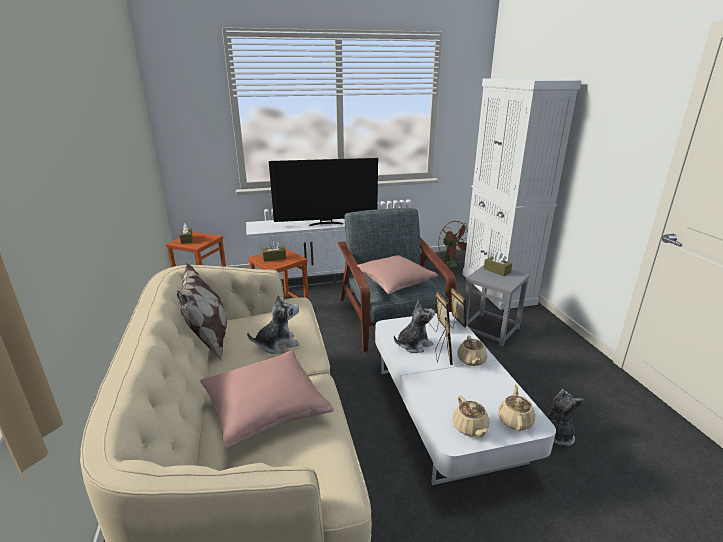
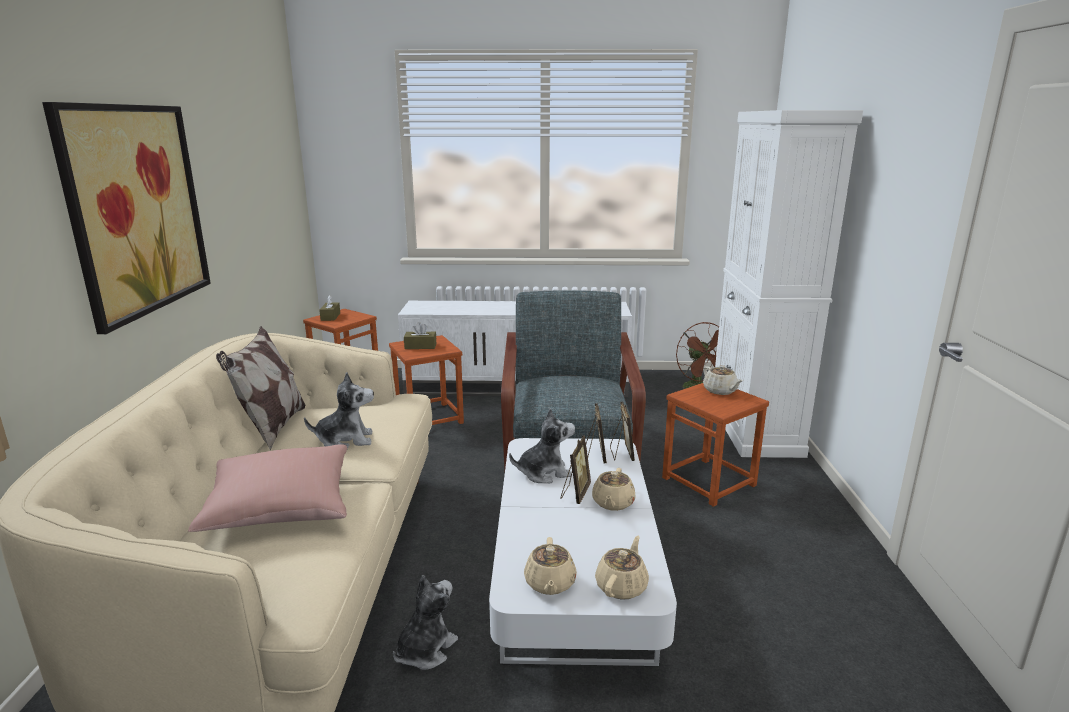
camera: 15 degrees right, 5 degrees down
(77, 177) = (136, 210): none -> picture
(326, 224) = (509, 310): television -> none
(393, 282) = (561, 391): pink pillow -> none
(490, 329) = (709, 481): grey stool -> brown stool
(497, 270) = (720, 391): brown tissue box -> beige teapot
(556, 434) = (726, 636): plush toy -> plush toy (425, 650)

